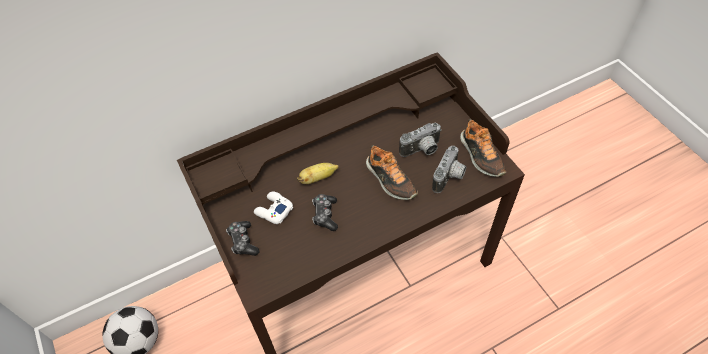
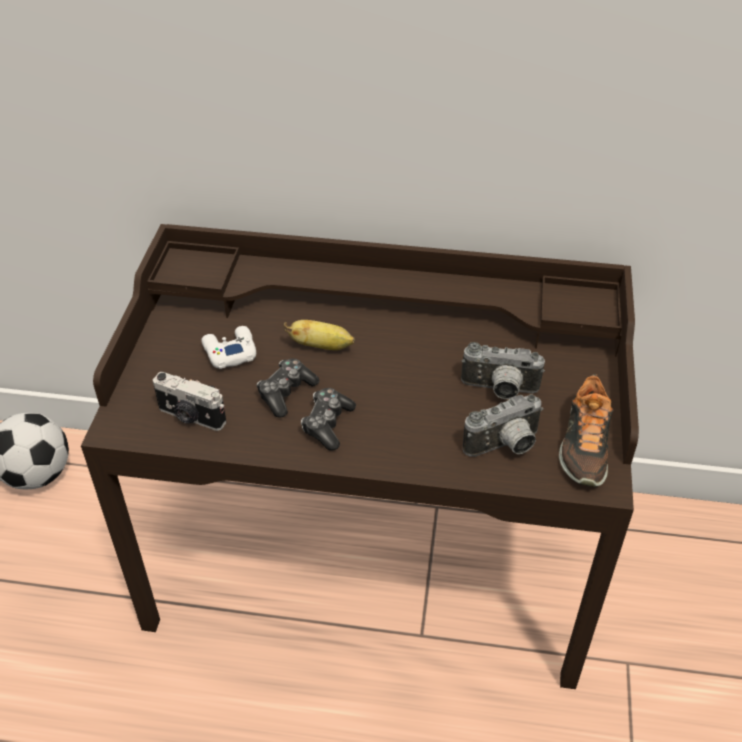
camera: 35 degrees right, 10 degrees down
(243, 241) = (159, 365): game controller -> game controller (327, 424)
(290, 259) = (191, 417): none -> camera
(390, 180) = (415, 401): shoe -> none

